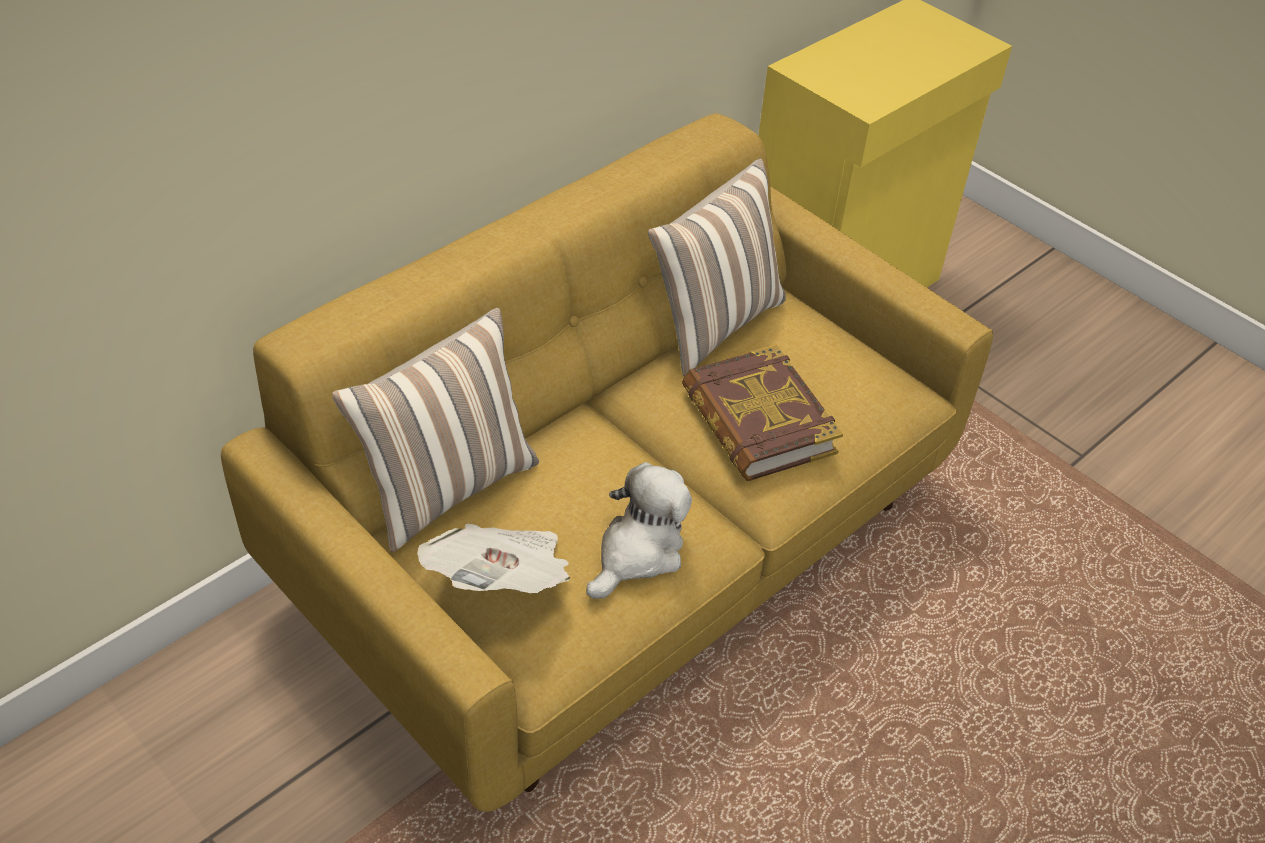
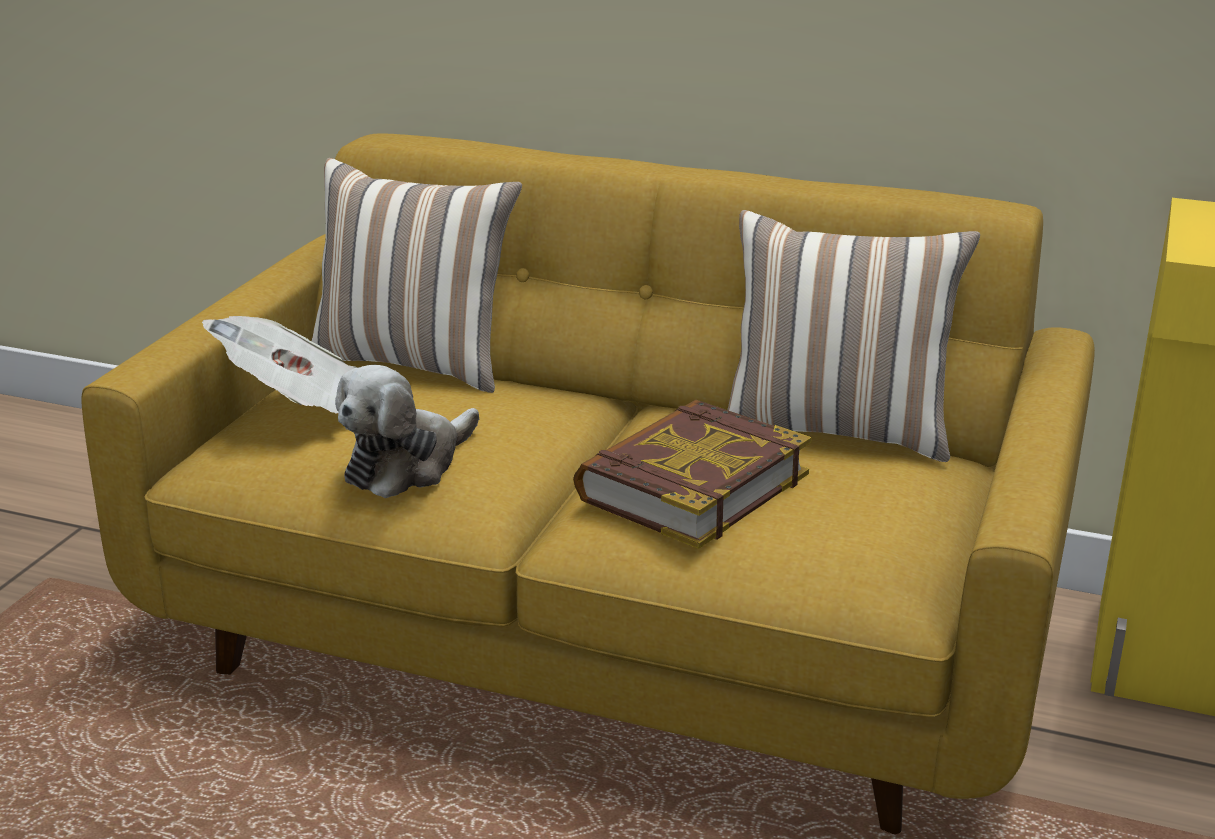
camera: 65 degrees right, 20 degrees down
(638, 552) = (406, 465): plush toy -> plush toy turned 120 degrees clockwise

